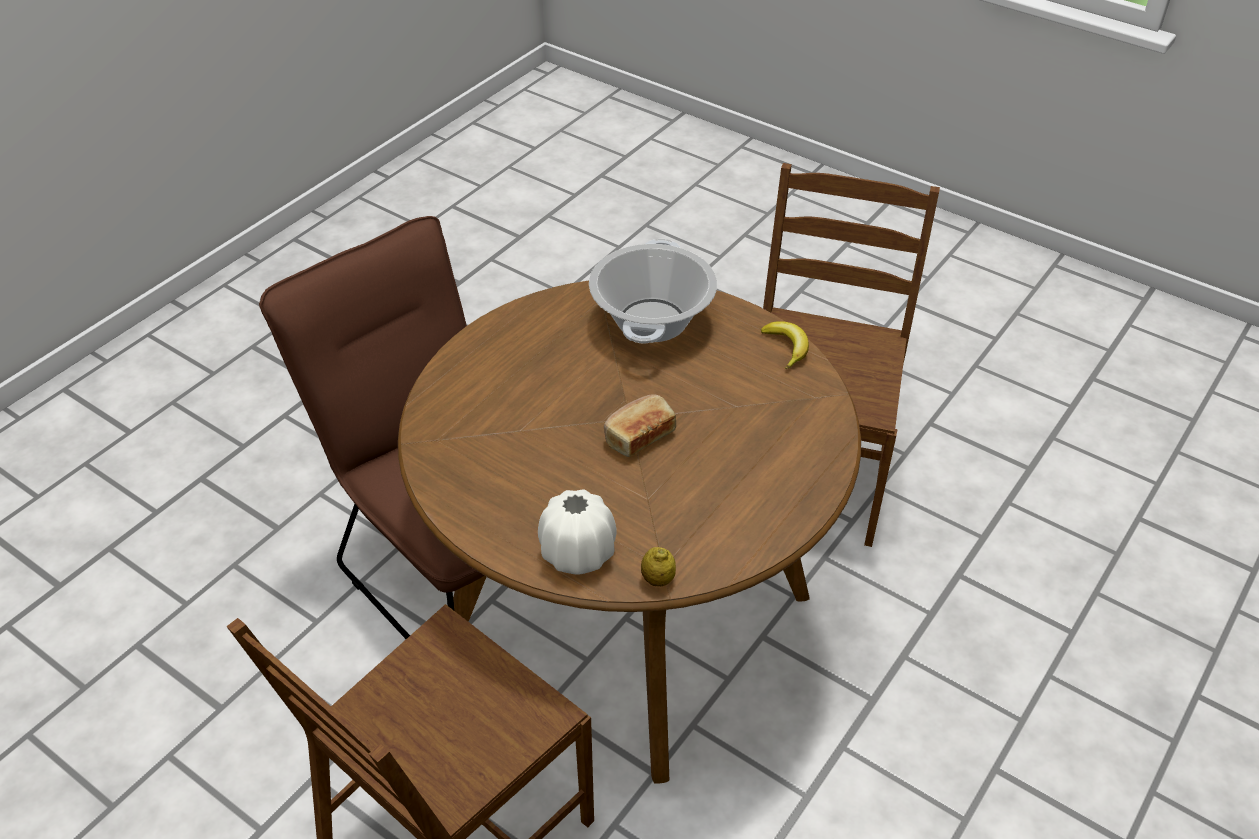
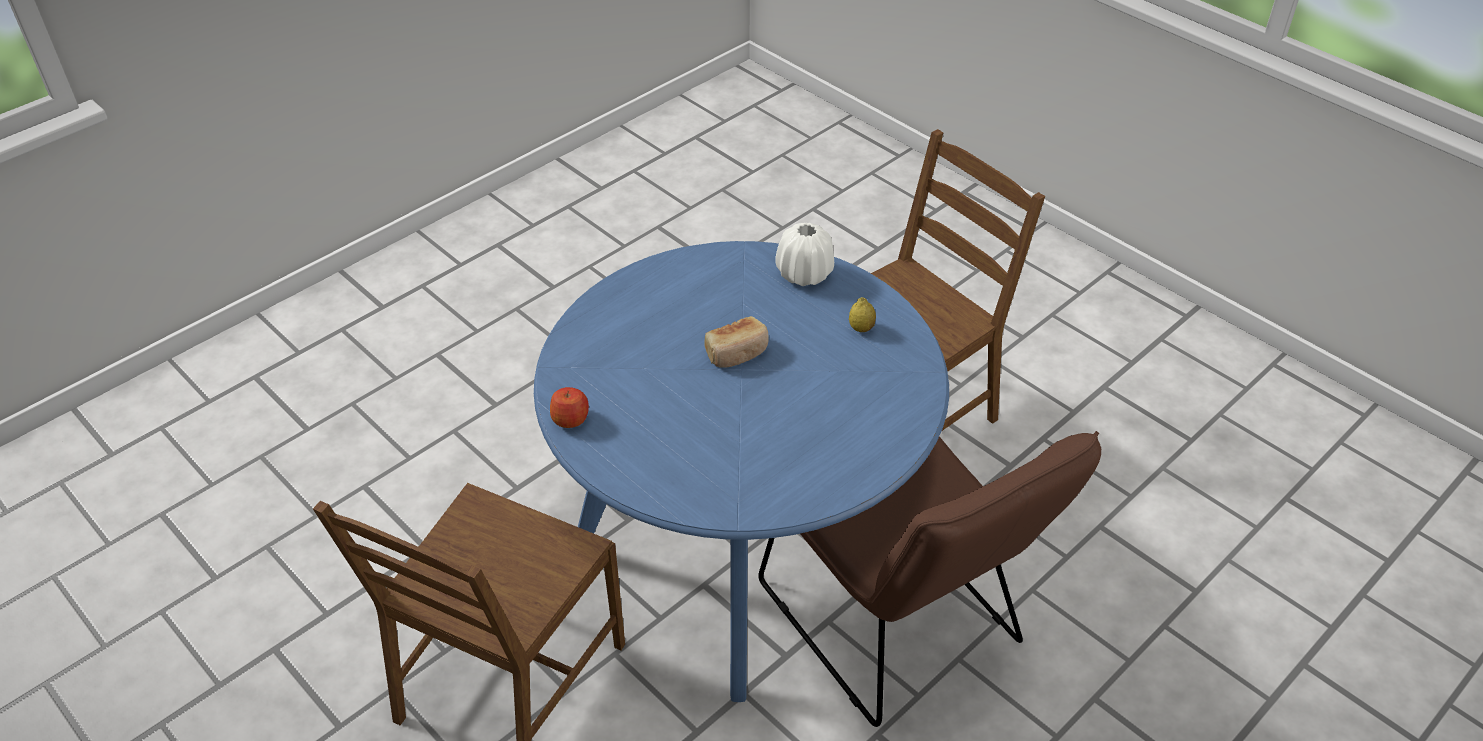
camera: 170 degrees left, 0 degrees up
(629, 617) = (741, 552): brown dining table -> blue dining table
(651, 321) = (693, 466): cooking pot -> none
(658, 579) = (750, 252): lemon -> lemon (861, 328)
(786, 347) = (570, 419): banana -> apple

